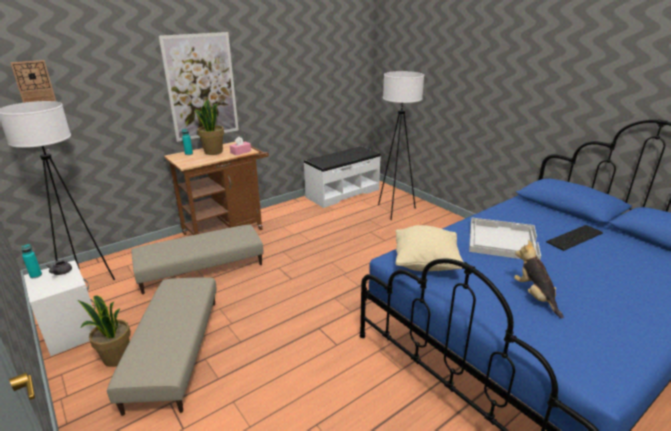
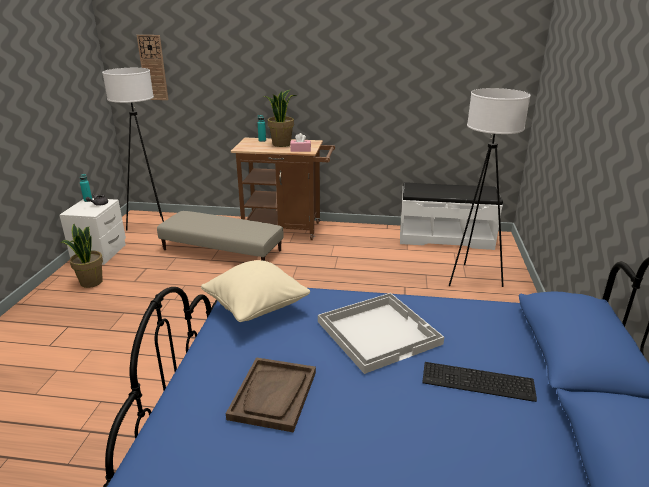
camera: 45 degrees right, 0 degrees up
(176, 351) = (119, 297): beige ottoman -> none
(201, 87) = (290, 76): picture -> none
(535, 296) = (273, 395): plush toy -> brown tray

